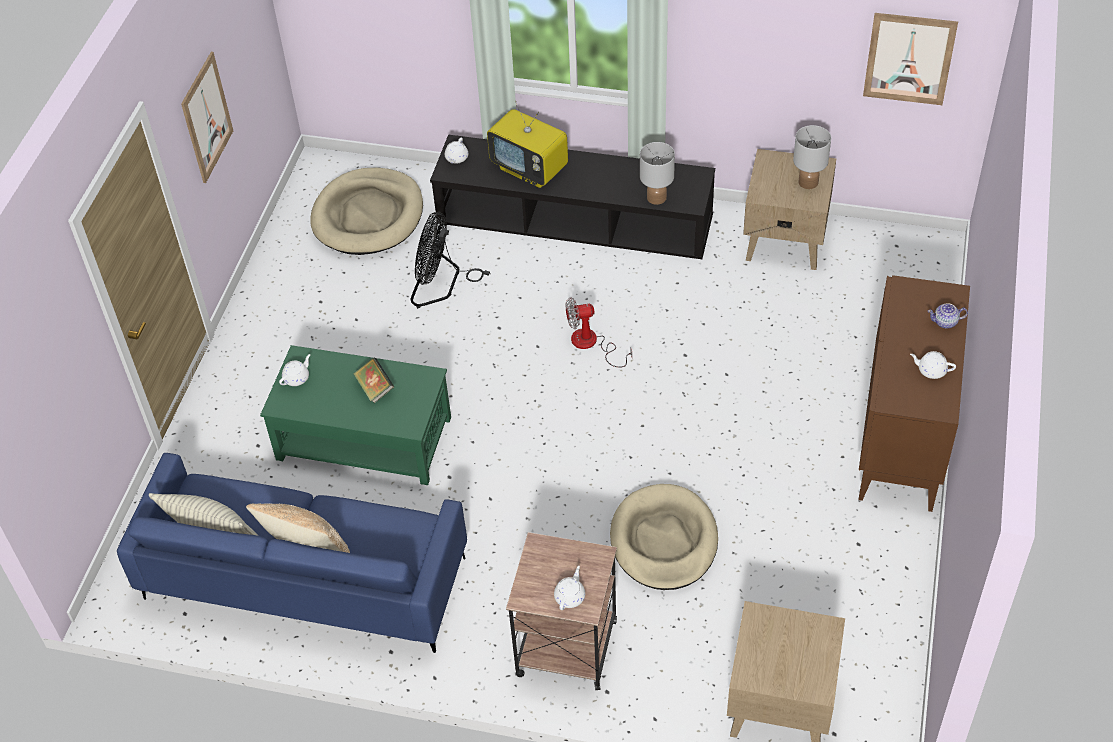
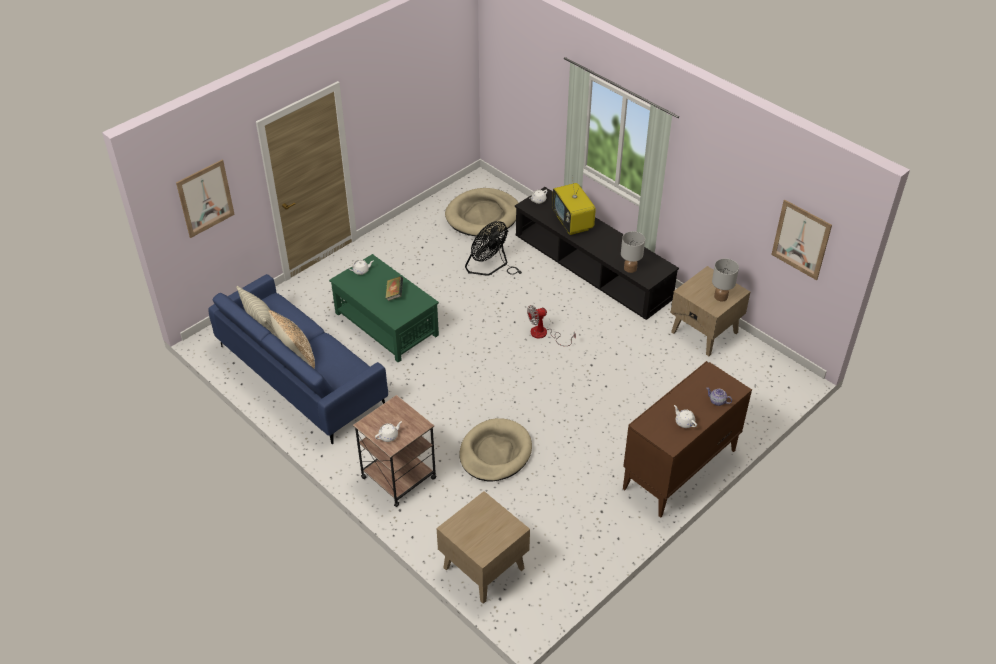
camera: 30 degrees right, 5 degrees down
(207, 117) = (393, 113): picture -> picture (205, 198)
(591, 344) = (544, 334): fan -> fan turned 45 degrees counterclockwise

